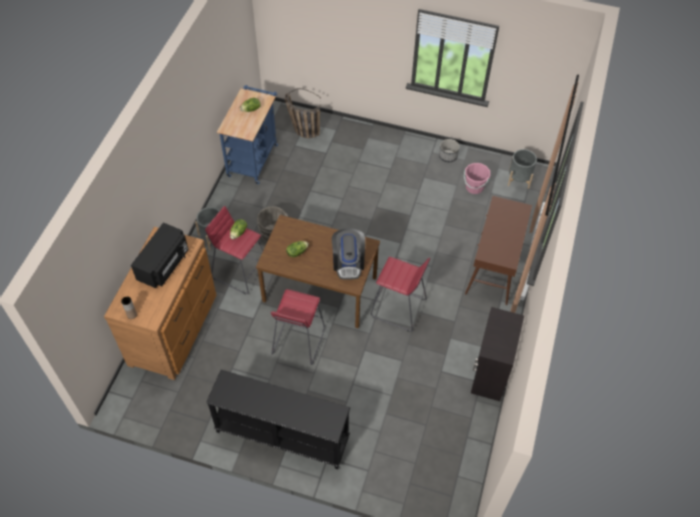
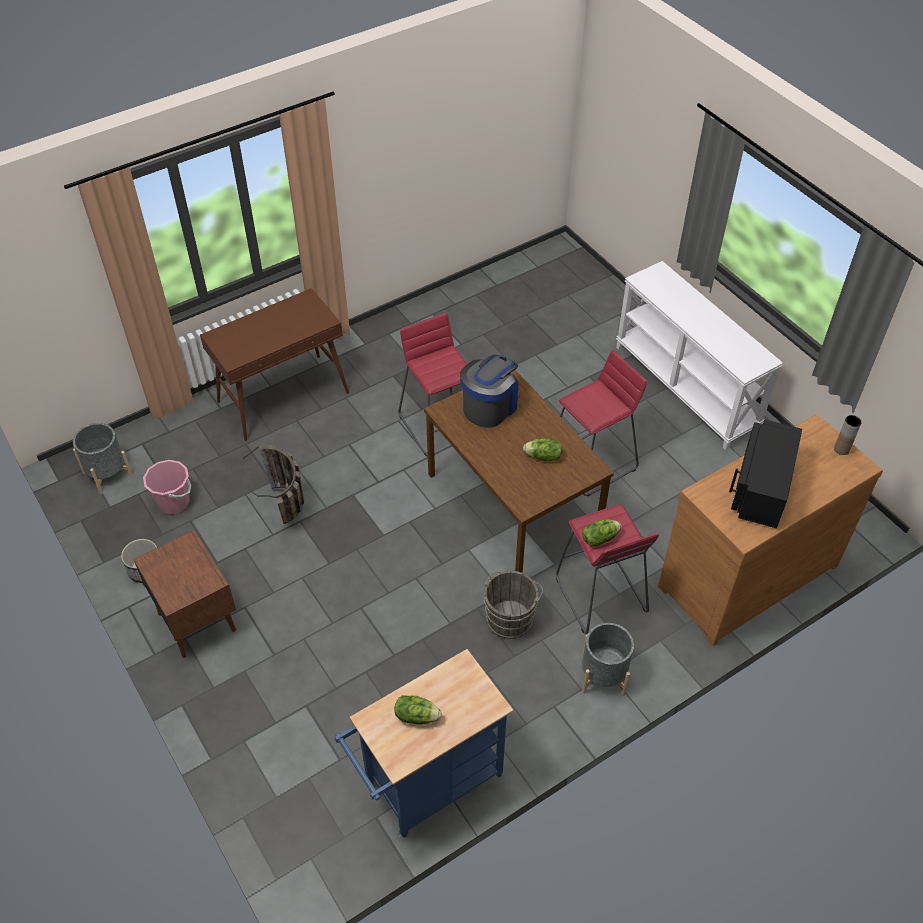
camera: 140 degrees left, 5 degrees down
(164, 264) = (760, 488): black microwave -> black microwave turned 45 degrees counterclockwise
(281, 435) = (686, 387): black console table -> white console table
(301, 129) = (296, 786): basket -> basket (287, 512)
(403, 153) = (197, 620): none -> brown nightstand
(489, 373) = (414, 315): black cabinet -> none

